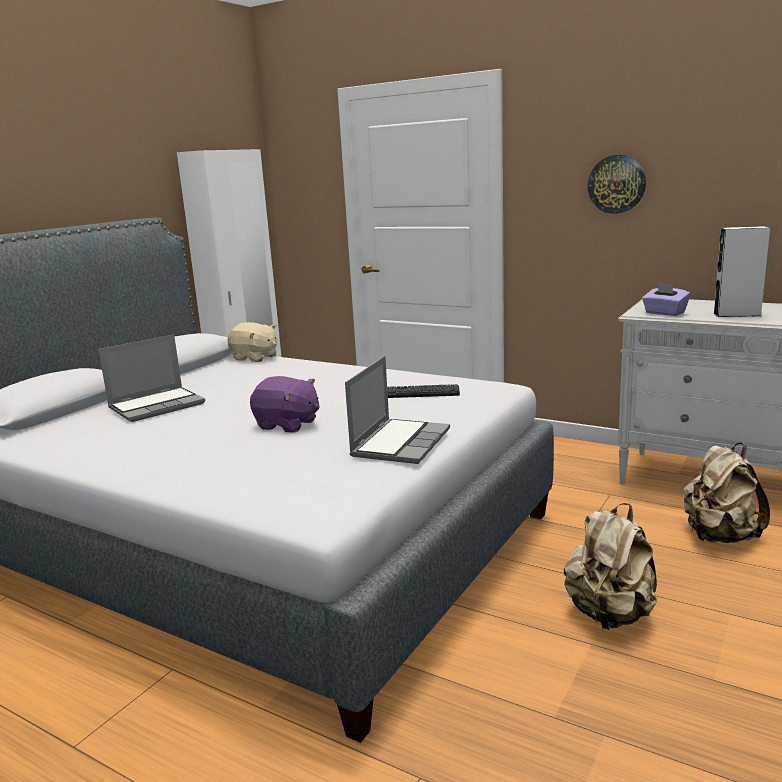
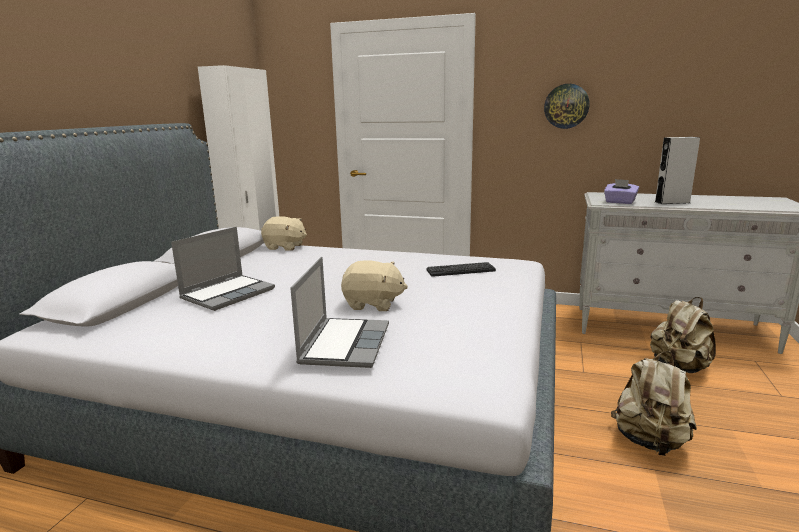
camera: 15 degrees left, 0 degrees up
(287, 424) = (373, 304): purple plush toy -> beige plush toy
(400, 443) = (491, 314): laptop -> laptop (344, 343)

